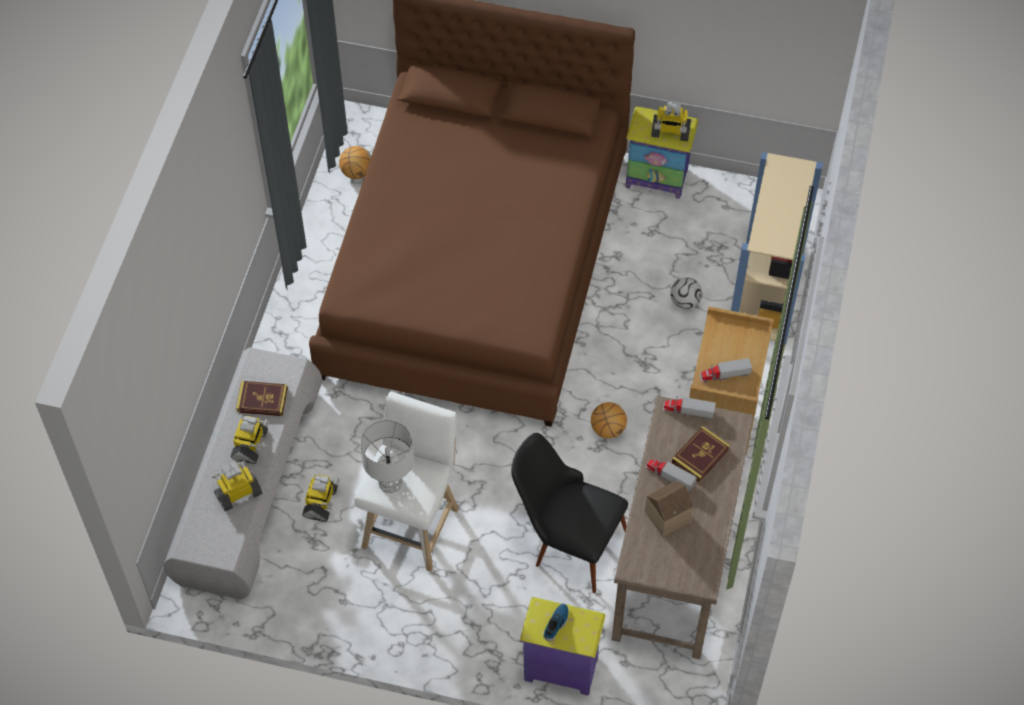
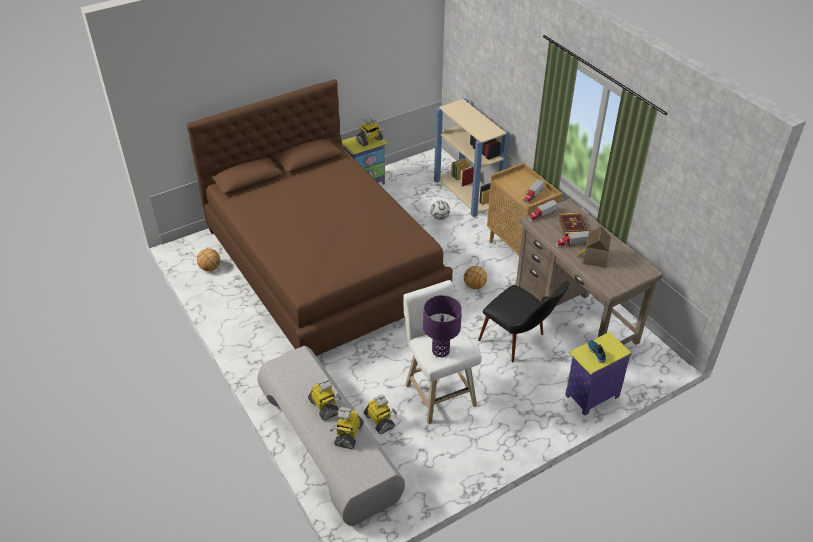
camera: 45 degrees left, 15 degrees down
(262, 400) = (303, 381): book -> none
(390, 483) = (441, 350): white table lamp -> purple table lamp
(567, 541) = (519, 342): black chair -> black chair turned 120 degrees counterclockwise

